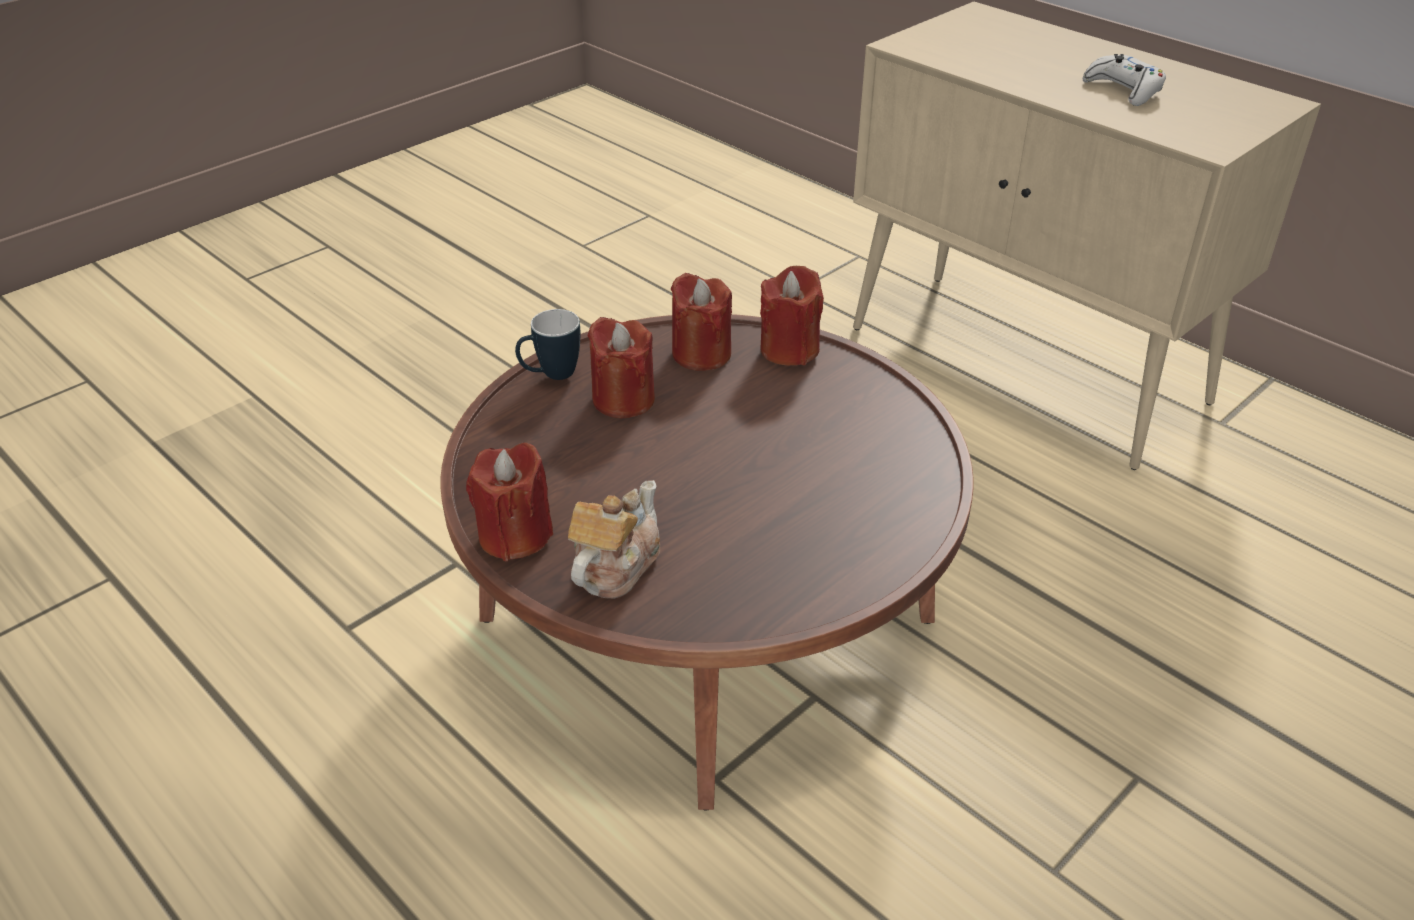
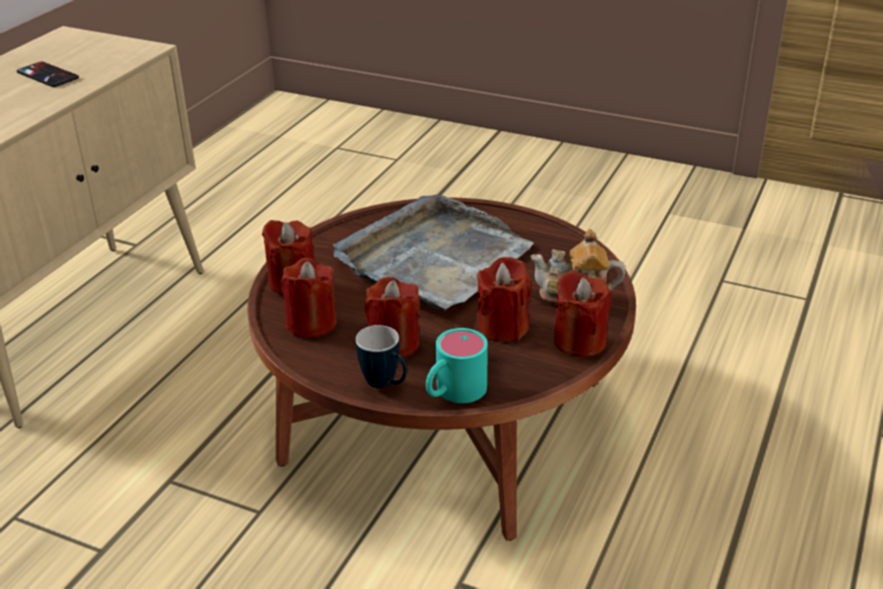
camera: 110 degrees left, 5 degrees down
(501, 414) = (453, 392): none -> turquoise mug
(598, 487) = (503, 327): none -> red candle
(792, 470) = (433, 259): none -> grey tray
(1123, 90) = (48, 75): white game controller -> phone

